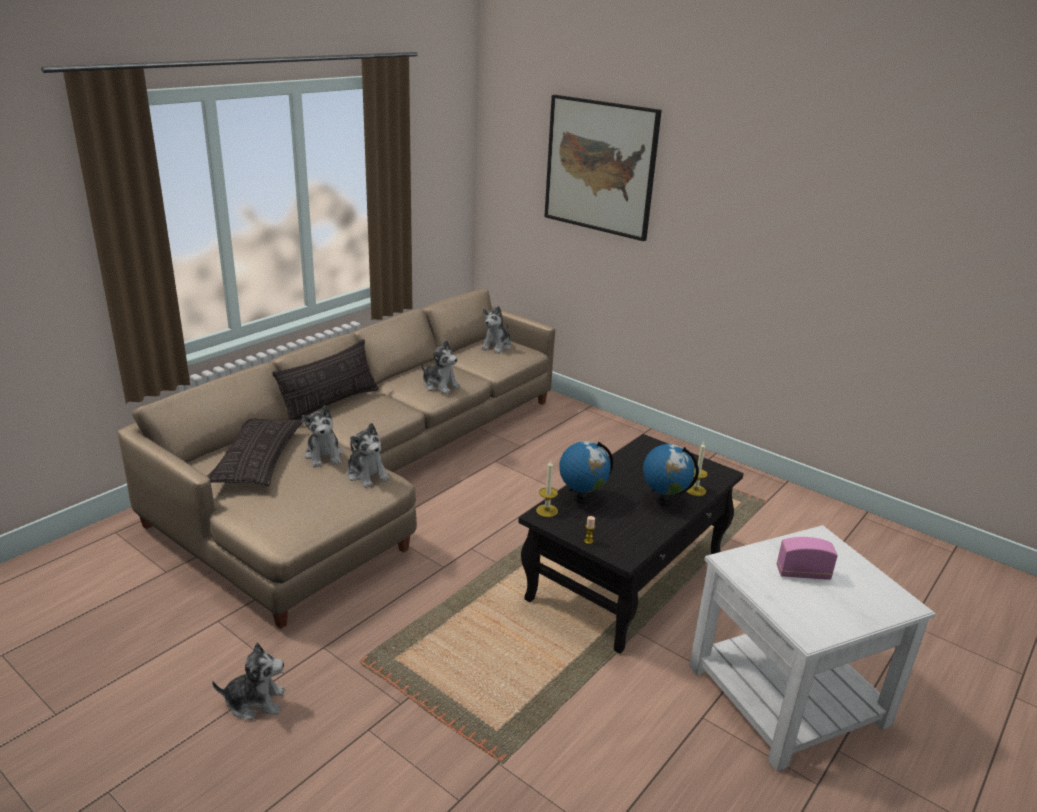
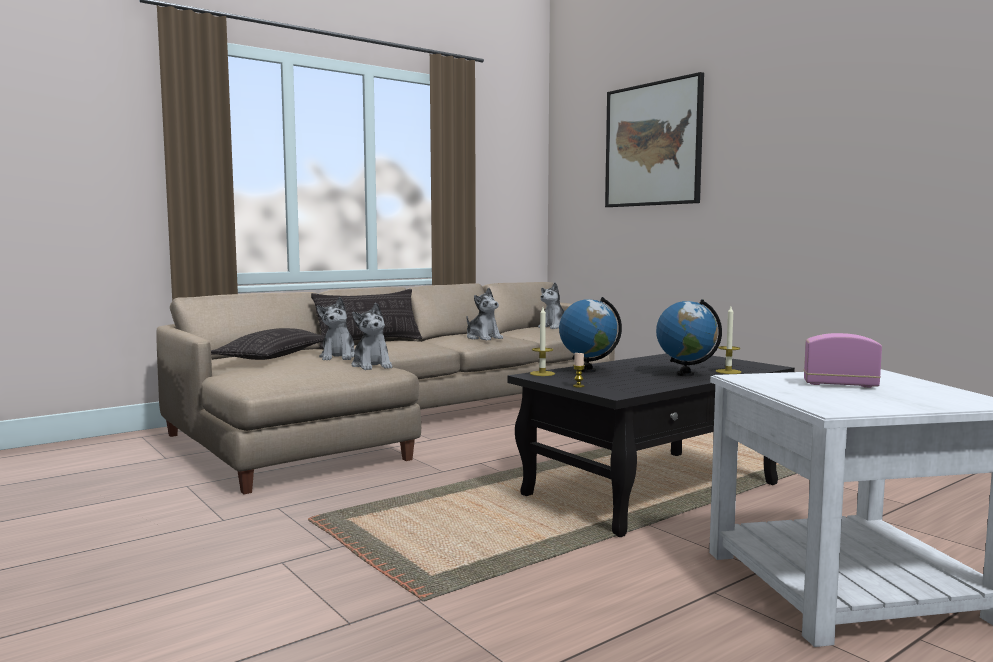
camera: 15 degrees right, 20 degrees down
(255, 702) = (177, 534): plush toy -> none

